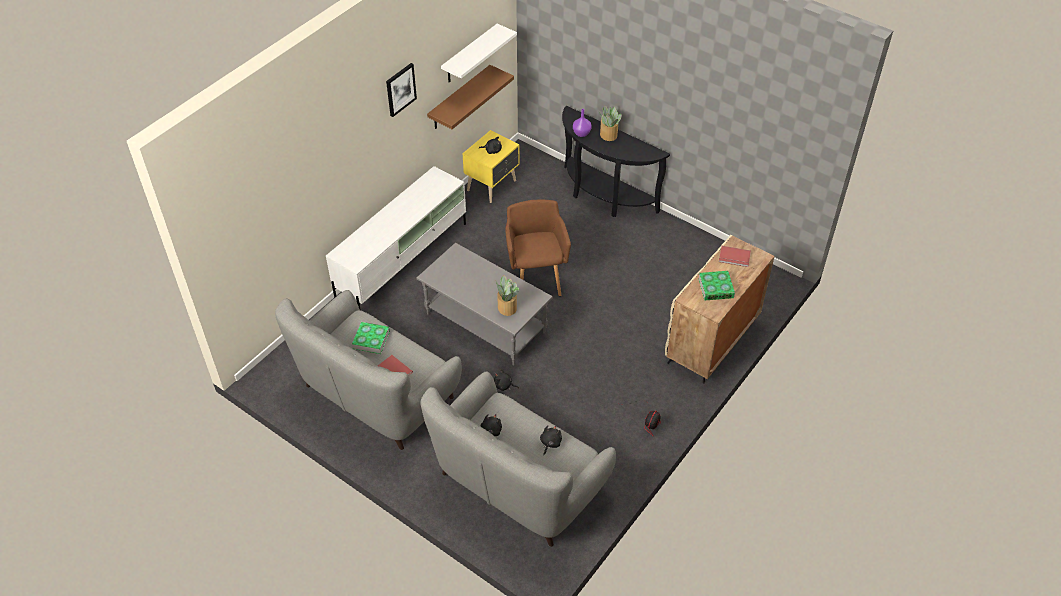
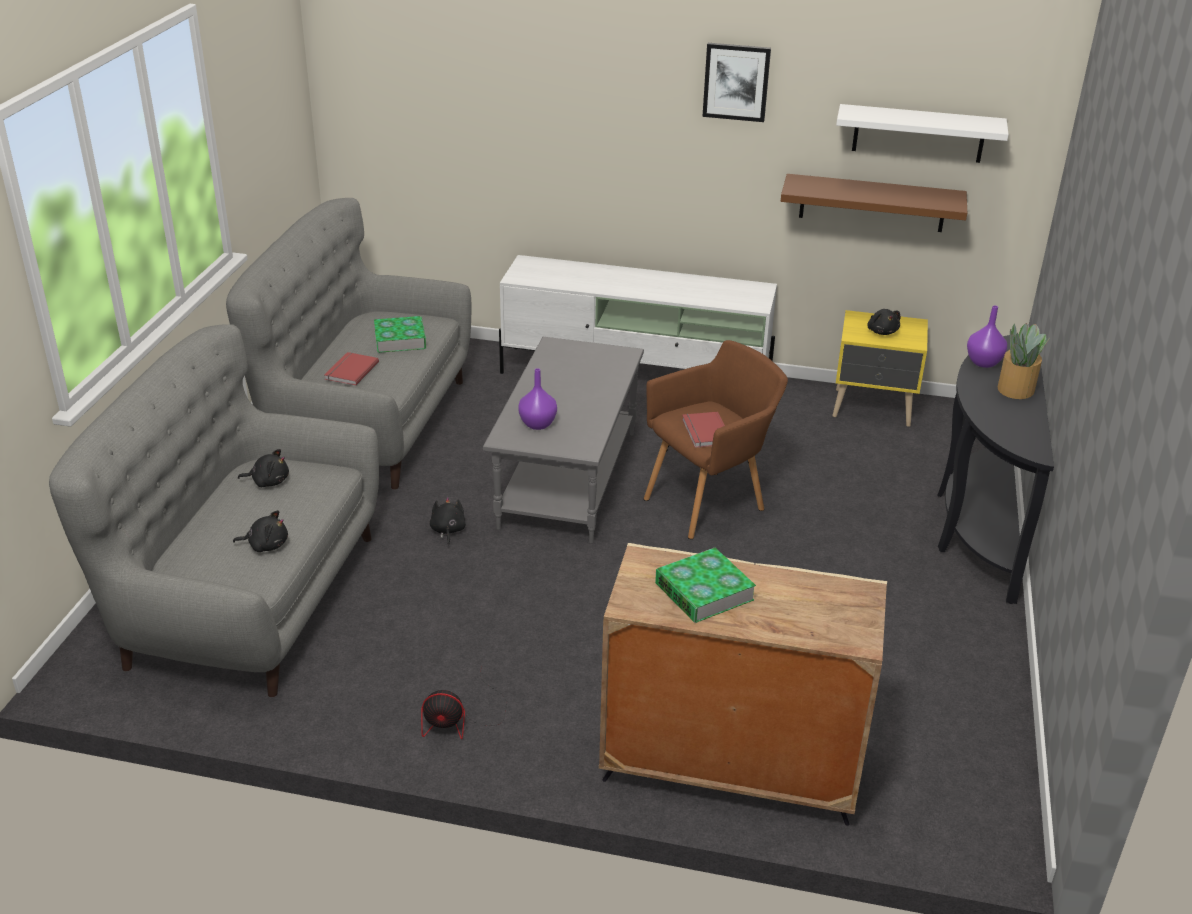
camera: 65 degrees right, 15 degrees down
(507, 307) = (537, 424): potted plant -> purple vase
(734, 258) = (818, 600): red book -> red book (704, 432)

